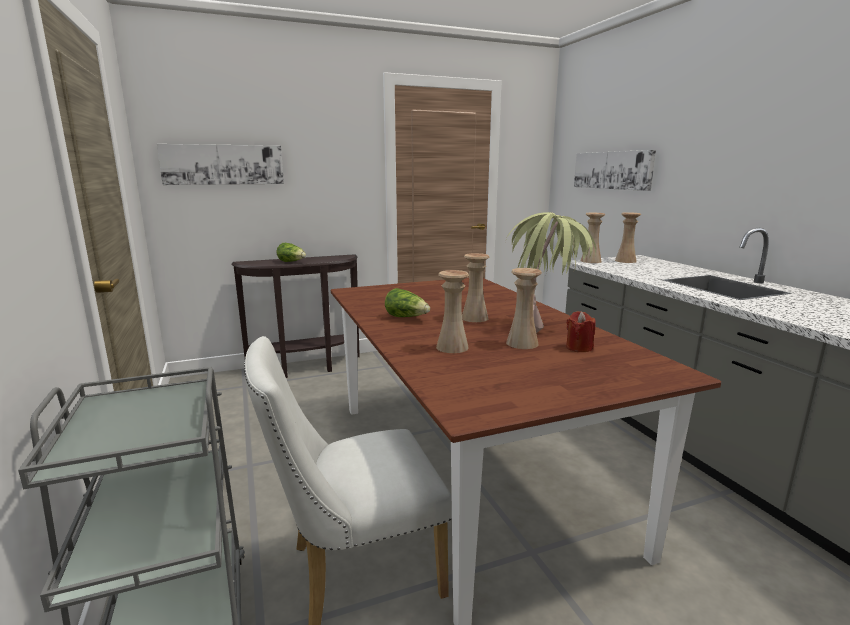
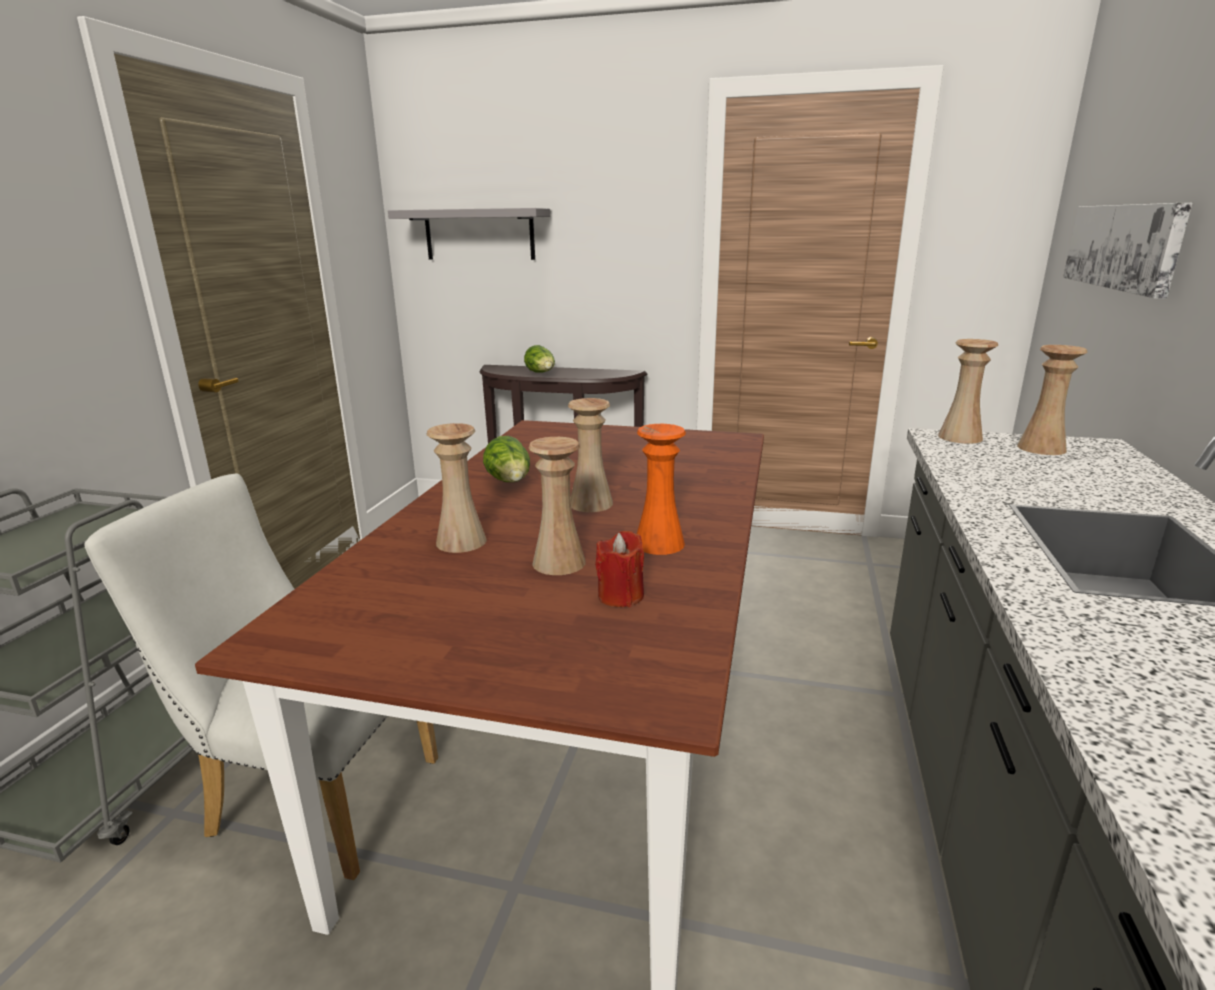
camera: 35 degrees right, 5 degrees up
(223, 164) = (479, 234): picture -> grey shelf
(545, 326) = (659, 543): potted plant -> orange vase

